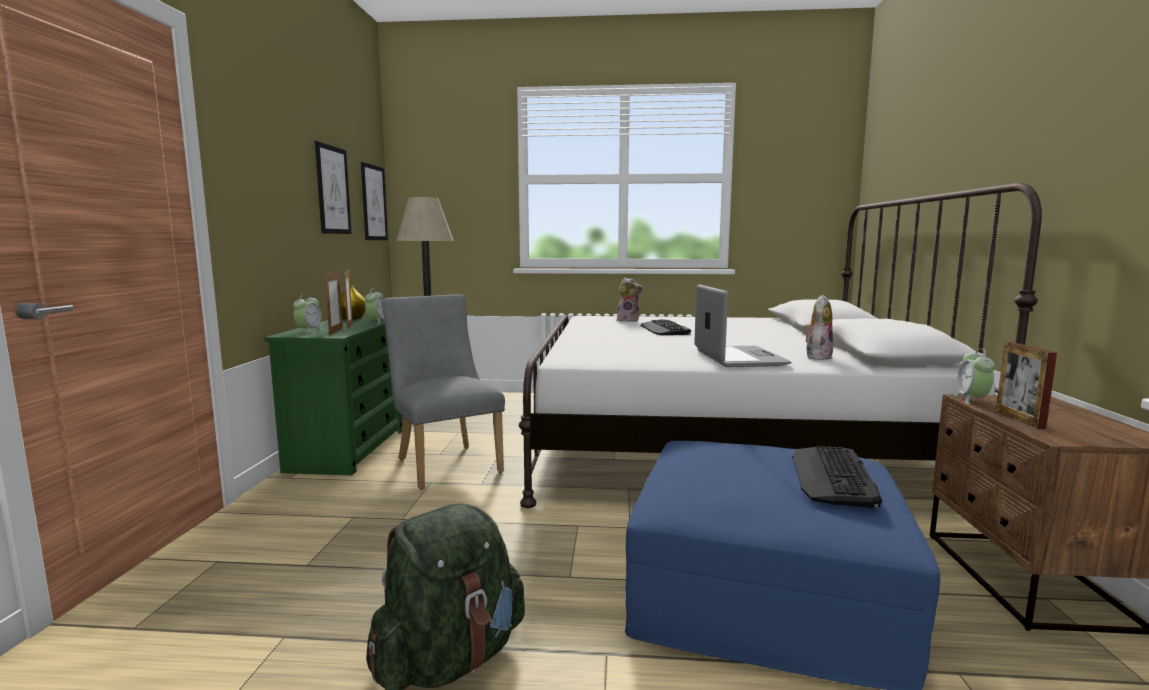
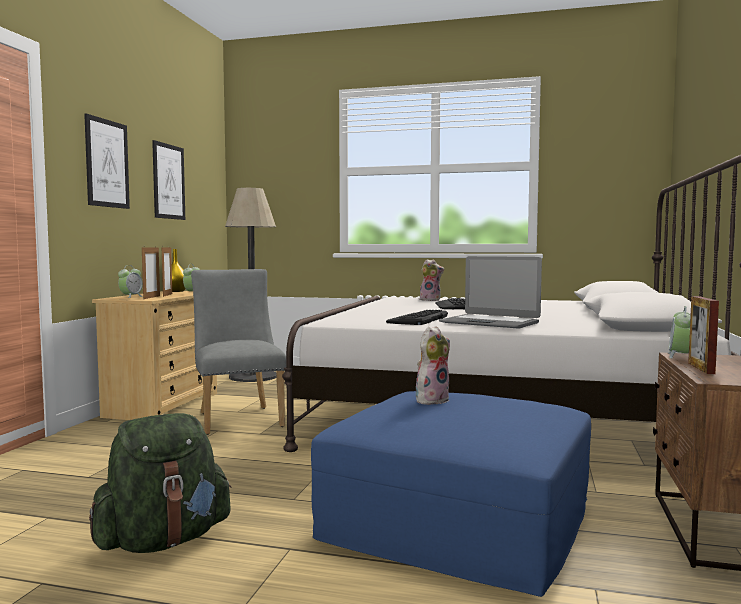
camera: 10 degrees right, 5 degrees down
(348, 449) = (163, 404): green dresser -> beige dresser
(374, 203) = (211, 194): picture -> picture (107, 163)
(738, 358) = (490, 323): laptop -> laptop turned 120 degrees clockwise
(817, 357) = (568, 324): plush toy -> plush toy (431, 400)
(833, 476) = (513, 413): keyboard -> keyboard (417, 319)

